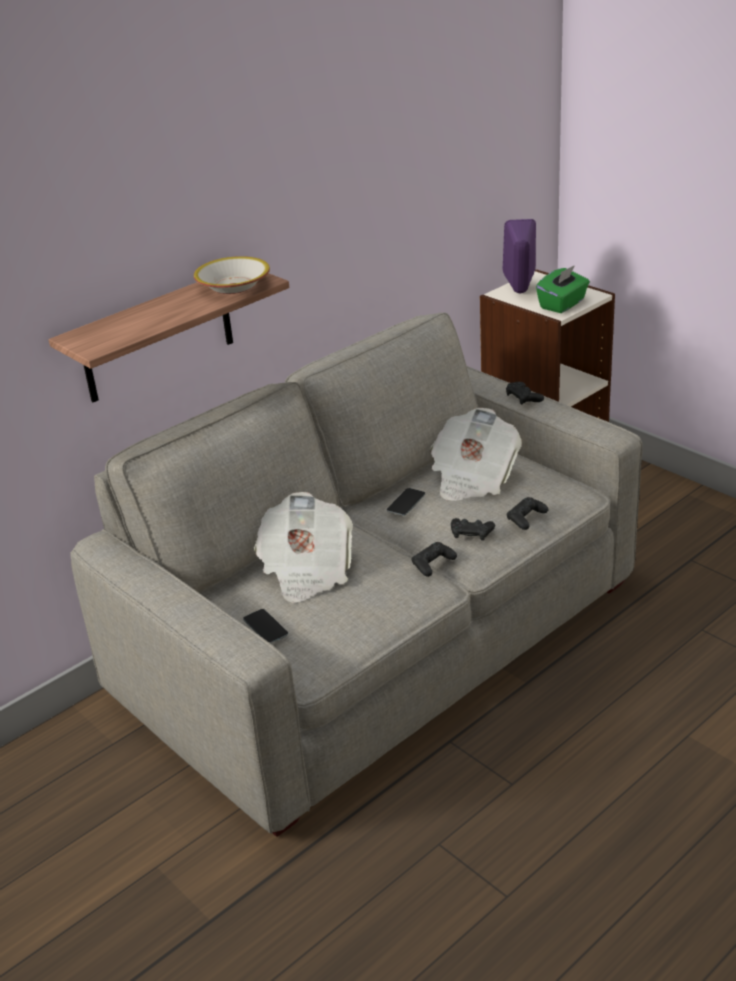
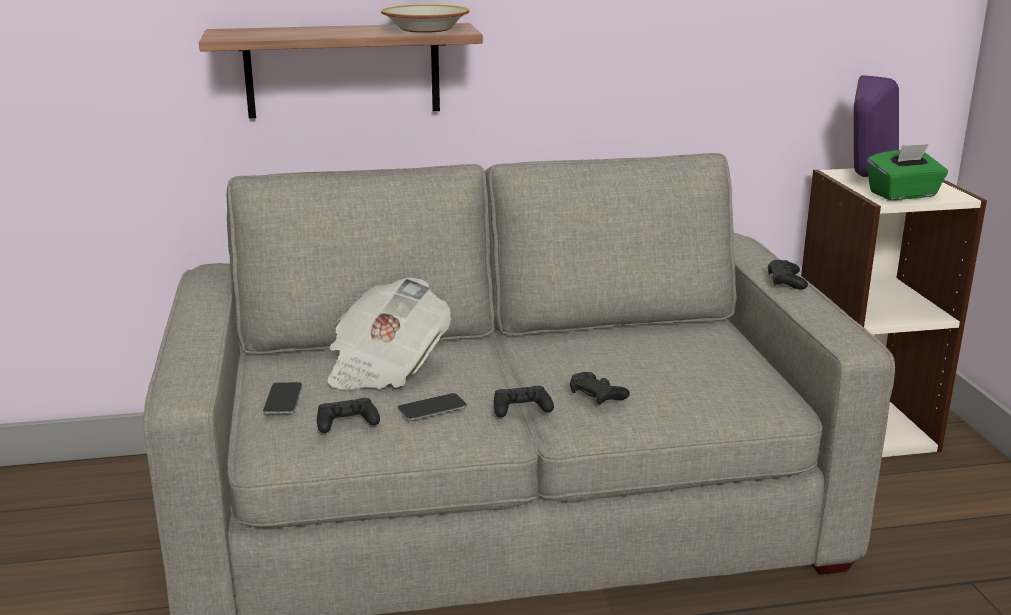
camera: 30 degrees right, 10 degrees down
(406, 502) = (564, 346): phone -> phone (432, 407)
(472, 477) = (665, 348): newspaper -> none
(526, 518) = (679, 403): black game controller -> black game controller (347, 422)

